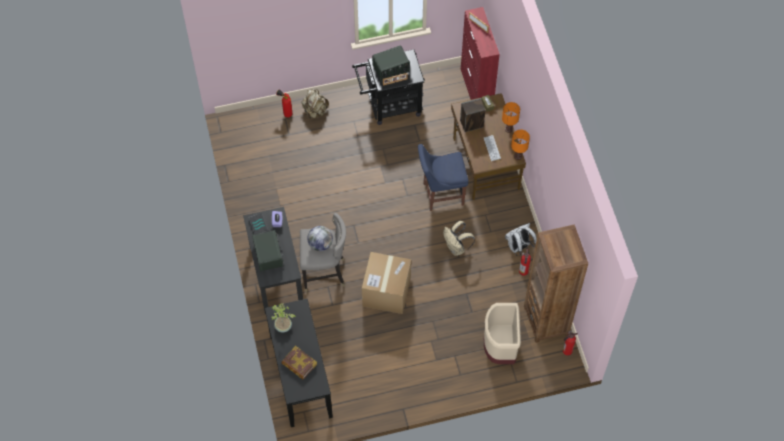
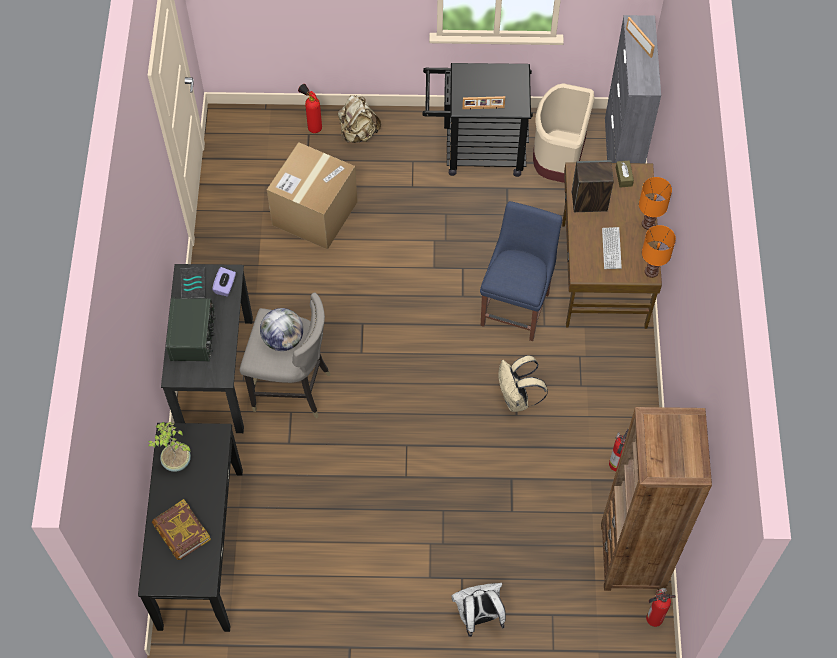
camera: 15 degrees right, 0 degrees up
(386, 292) = (382, 443): cardboard box -> cardboard box (315, 213)
(391, 69) = (483, 86): radio -> none
(441, 194) = (516, 306): blue chair -> blue chair turned 105 degrees clockwise
(476, 90) = (621, 156): red cabinet -> grey cabinet
(500, 348) = (541, 584): beige trash can -> beige trash can (558, 163)
(518, 247) = (619, 422): white backpack -> white backpack (478, 617)

